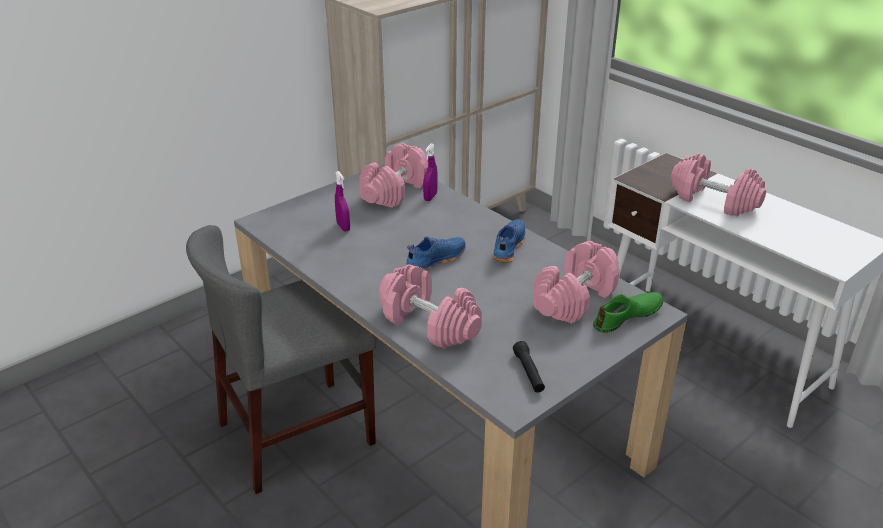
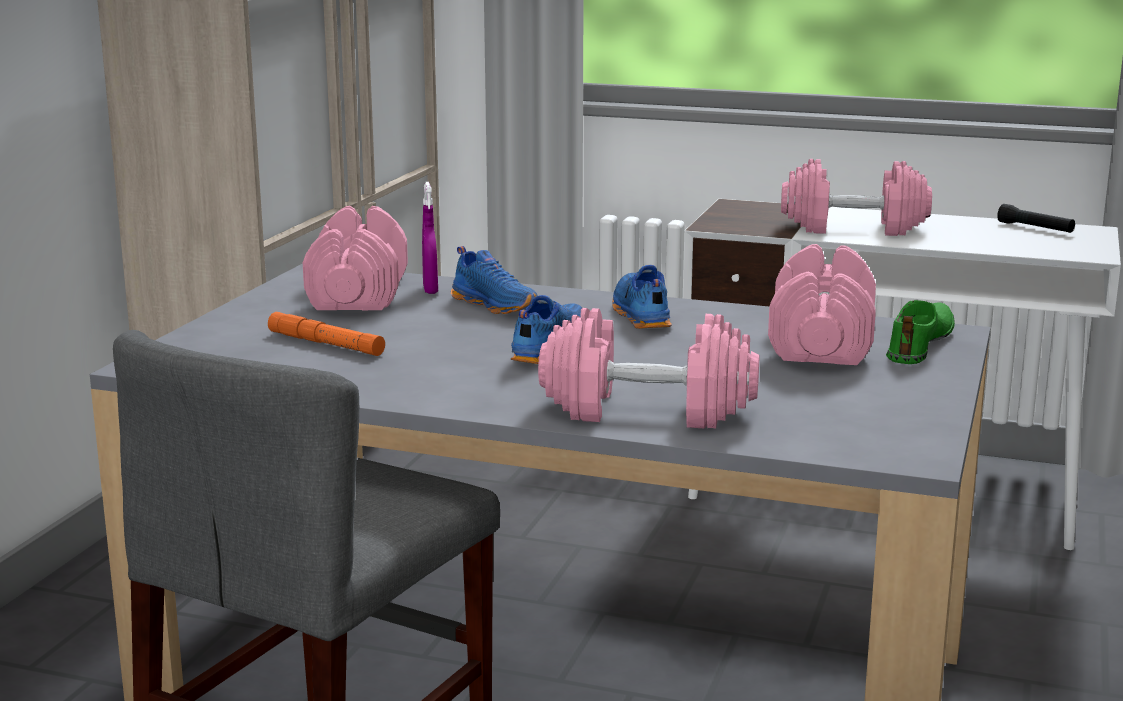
camera: 30 degrees left, 15 degrees down
(343, 227) = (326, 343): purple spray bottle -> orange flashlight
(447, 219) = (496, 305): none -> blue shoe
(528, 372) = (879, 422): black flashlight -> black flashlight (1035, 228)

